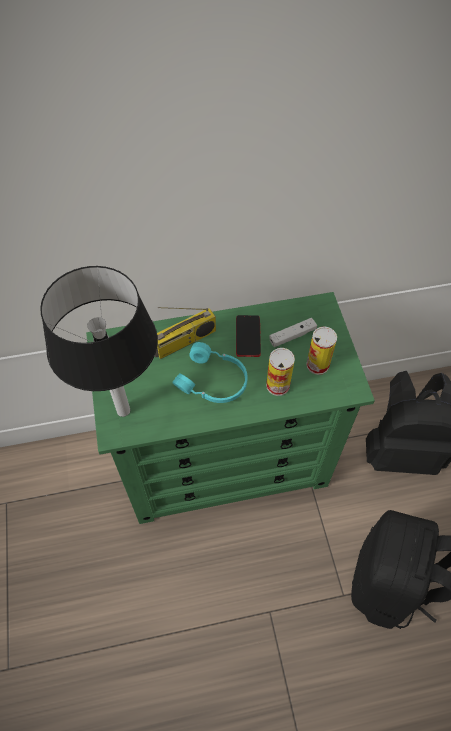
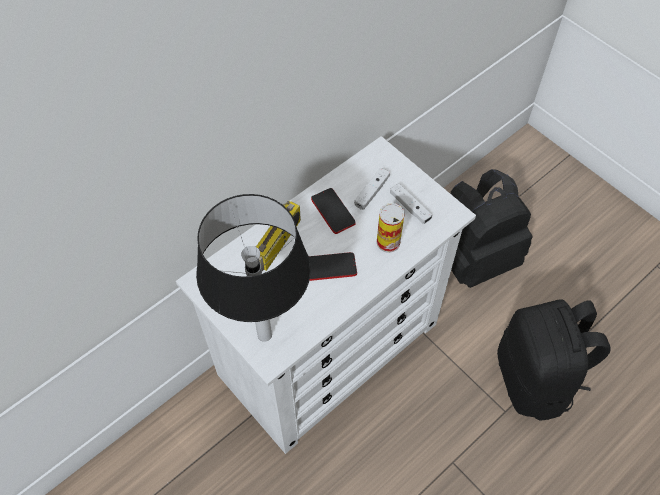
camera: 30 degrees left, 0 degrees up
(213, 382) = (329, 267): turquoise headphones -> phone
(226, 459) = (330, 348): green dresser -> white dresser
(317, 364) = (410, 207): can -> white game controller

